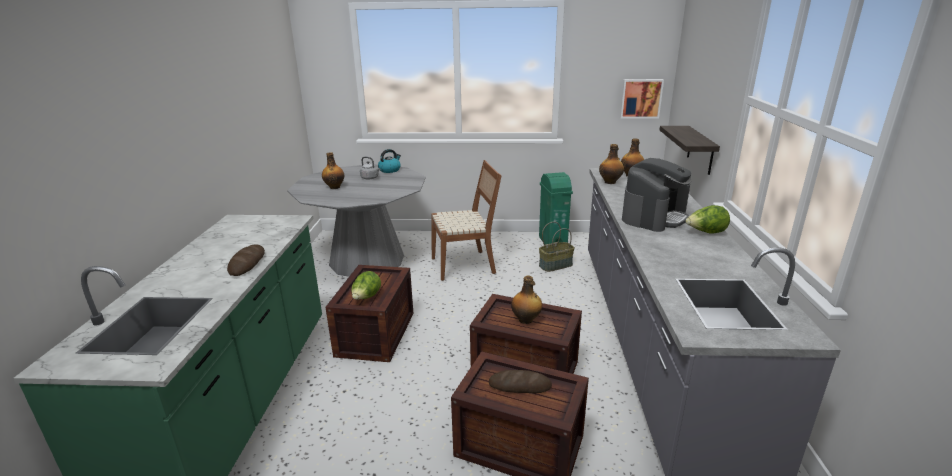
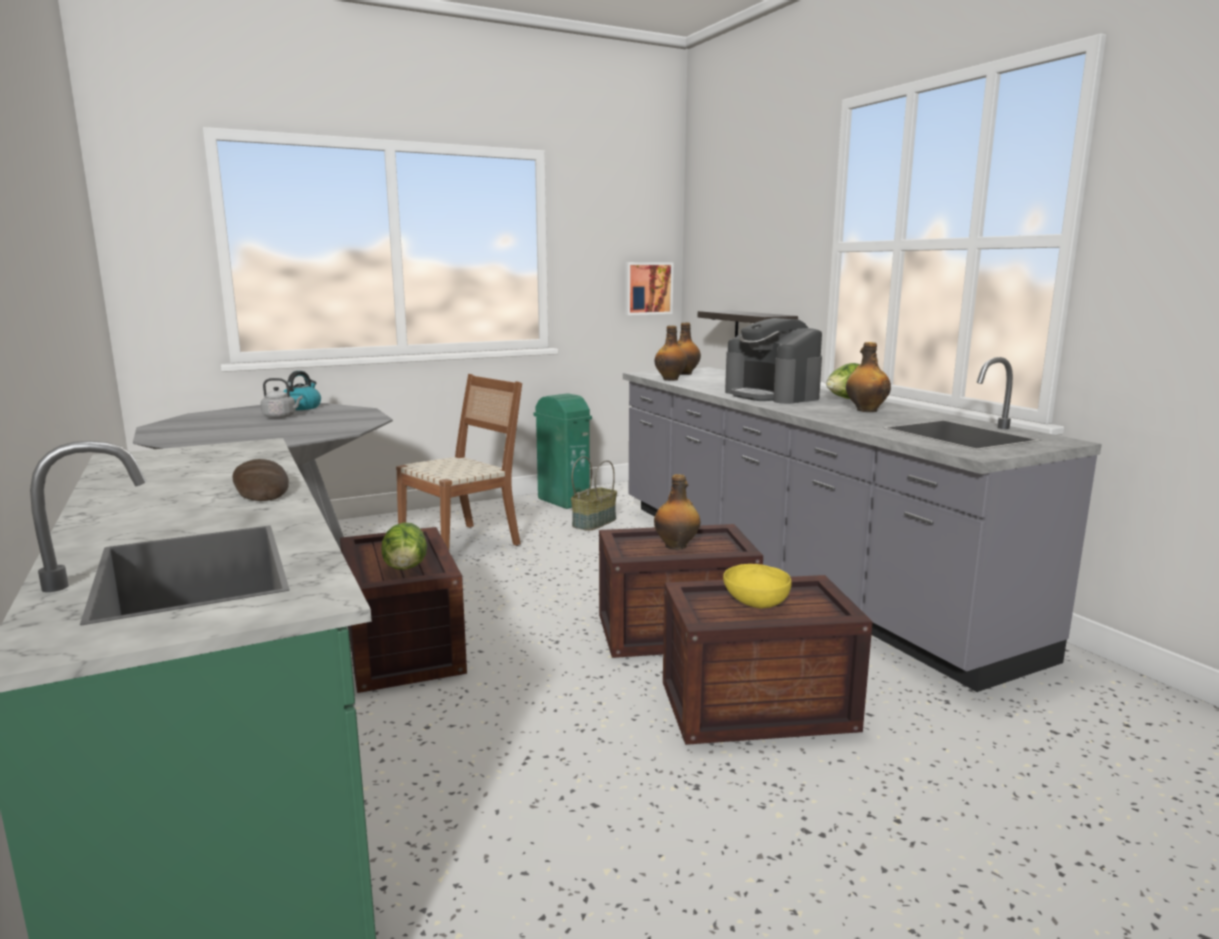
camera: 30 degrees left, 10 degrees down
(334, 187) = (229, 430): bottle -> bottle (866, 410)
(519, 385) = (755, 602): bread -> yellow bowl
(654, 217) = (772, 395): coffee machine -> coffee machine turned 135 degrees clockwise

